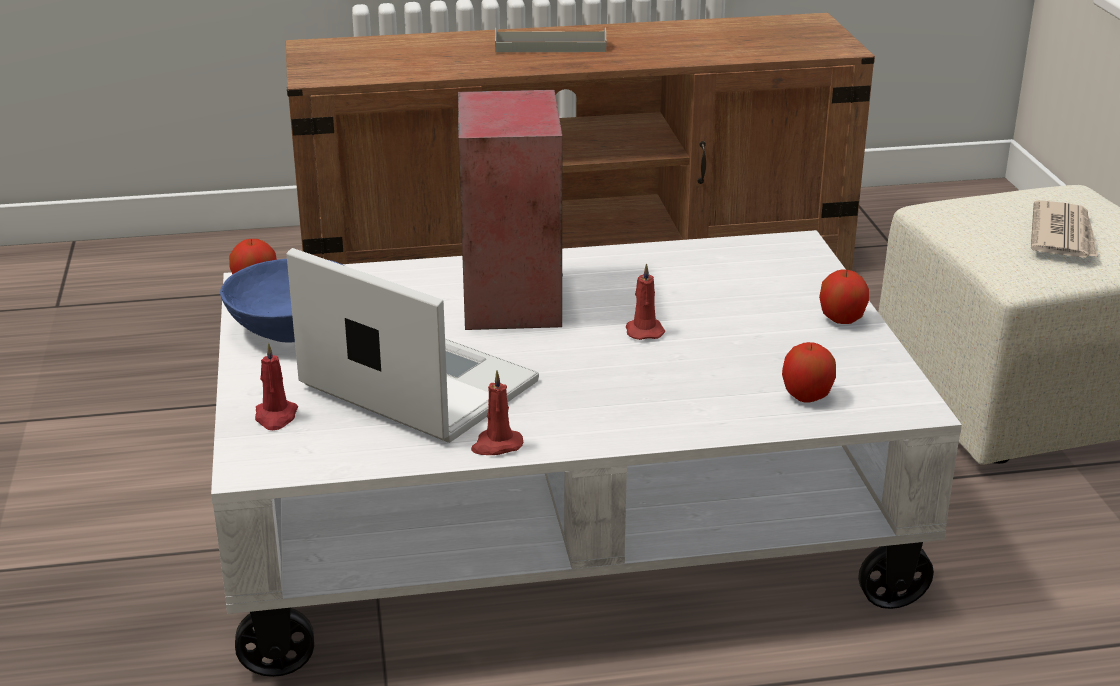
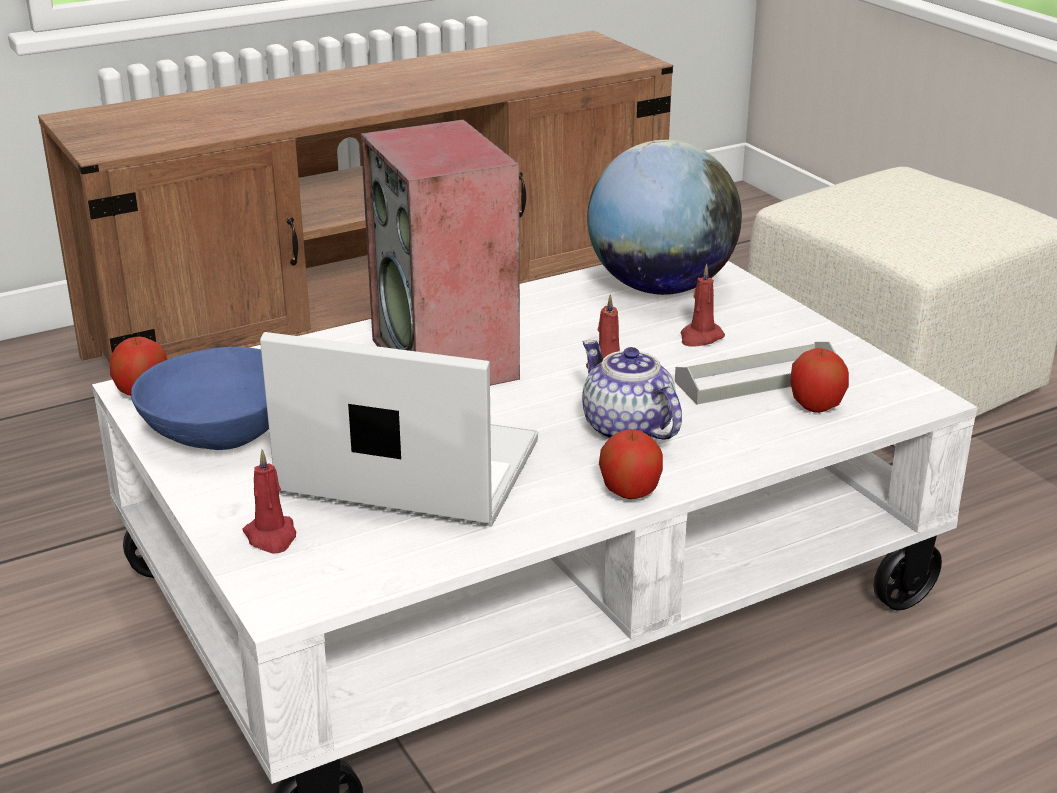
camera: 20 degrees left, 0 degrees up
(496, 445) = (544, 518): red candle -> red candle (700, 337)
(550, 46) = (344, 90): grey tray -> grey tray (757, 379)
(621, 386) = (627, 429): none -> teapot
(748, 266) = (660, 287): none -> globe
(841, 319) = (789, 324): apple -> apple (630, 492)
(1063, 235) = (934, 213): newspaper -> none

